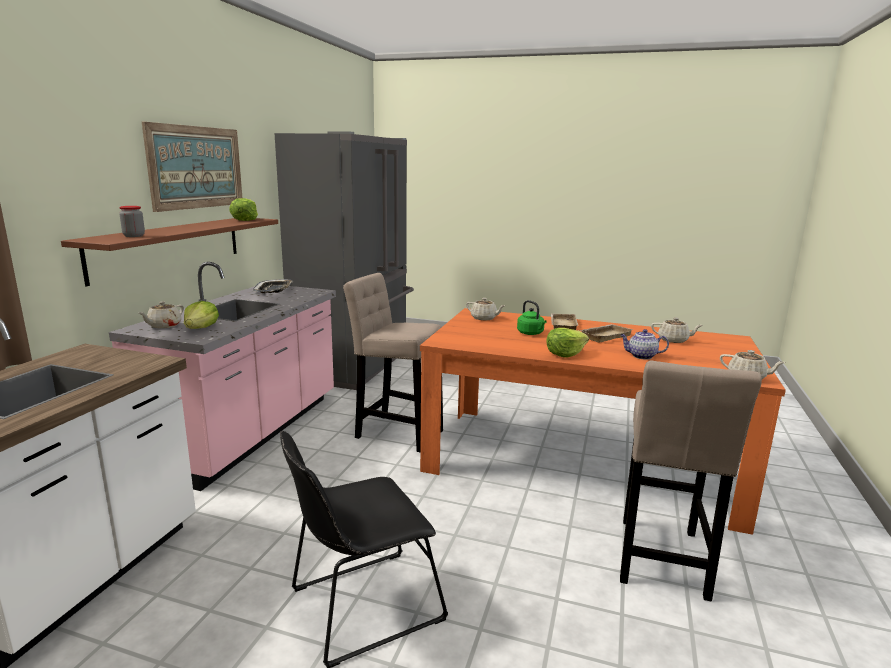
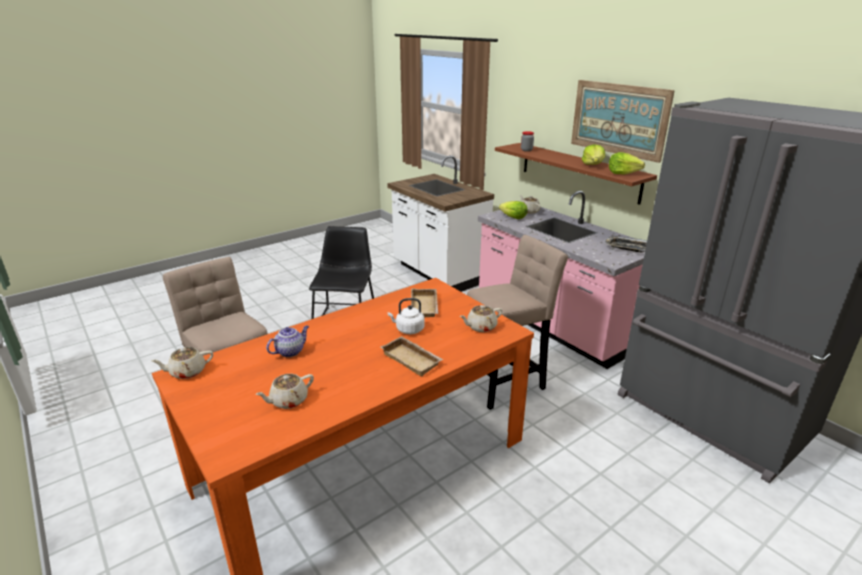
camera: 125 degrees right, 10 degrees up
(531, 333) = (408, 330): green kettle -> white kettle
(565, 354) = (345, 320): lettuce -> lettuce (593, 165)
(604, 336) = (354, 365): beige tray -> beige tray (425, 307)

